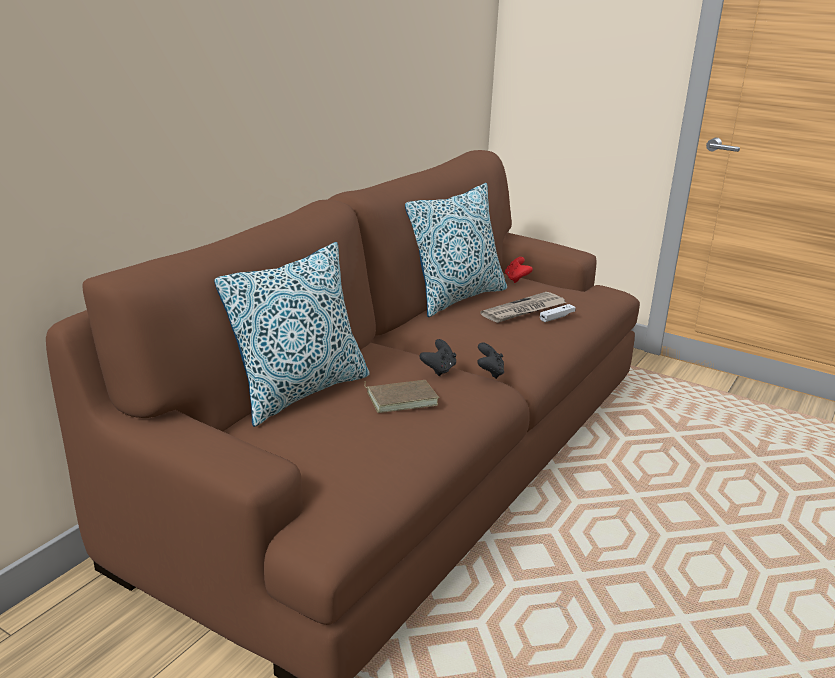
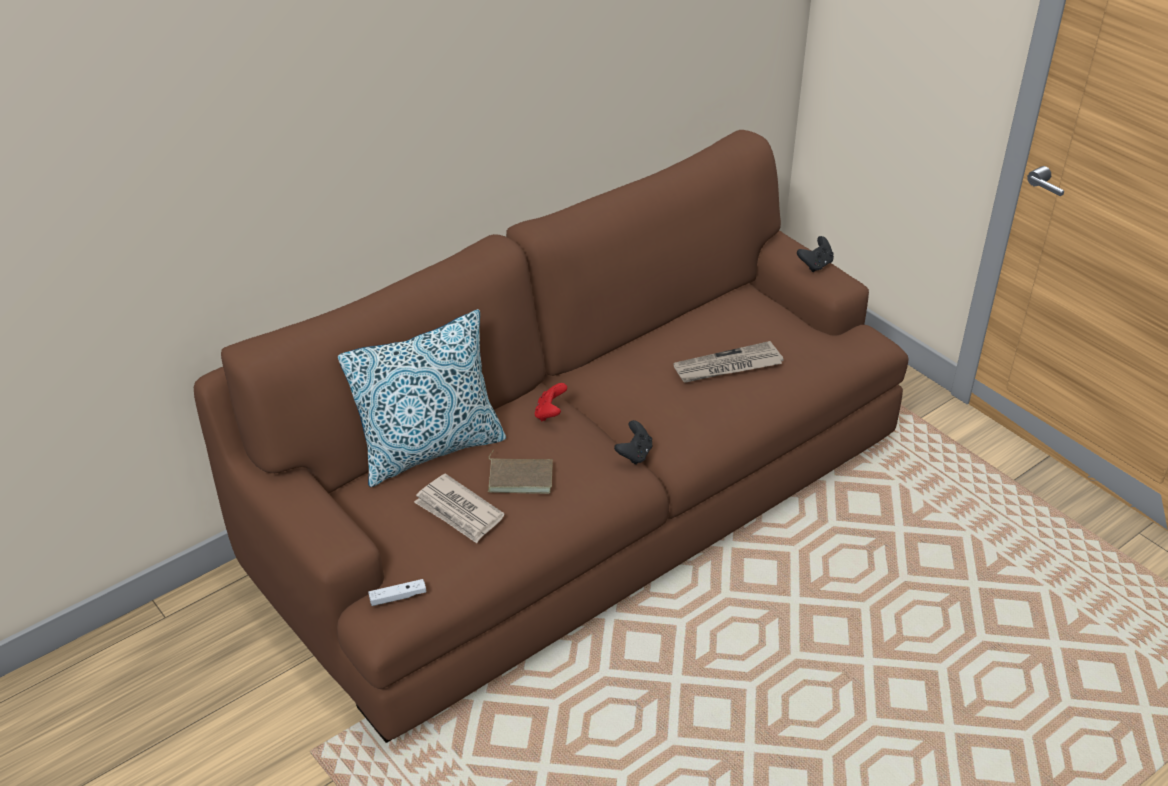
camera: 20 degrees right, 15 degrees up
(357, 431) = (459, 512): none -> newspaper
(439, 370) = (581, 443): black game controller -> black game controller (815, 265)
(456, 297) = (663, 332): pillow -> none
(516, 279) = (754, 310): red game controller -> red game controller (550, 413)
(557, 317) = (759, 383): white game controller -> white game controller (398, 597)

